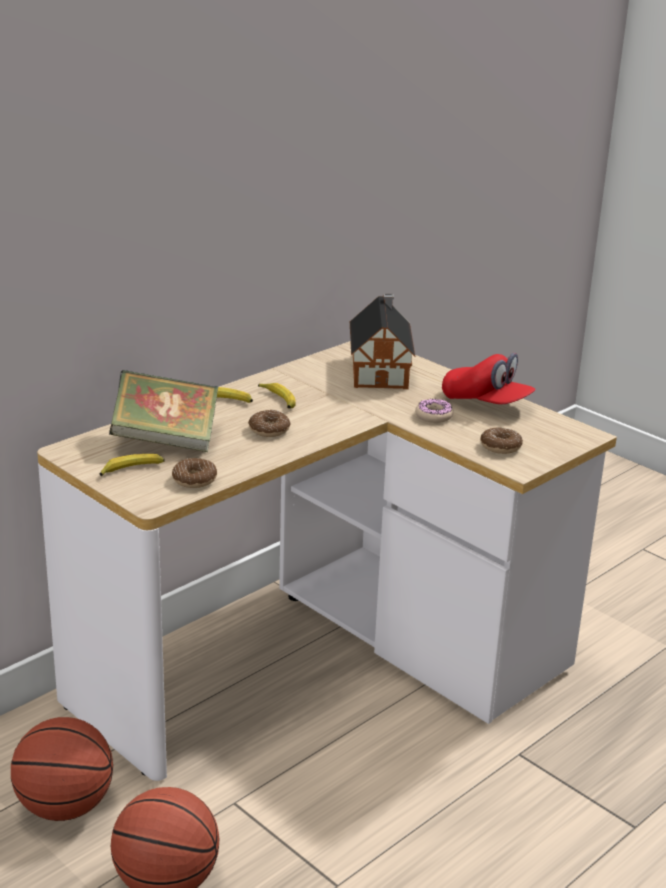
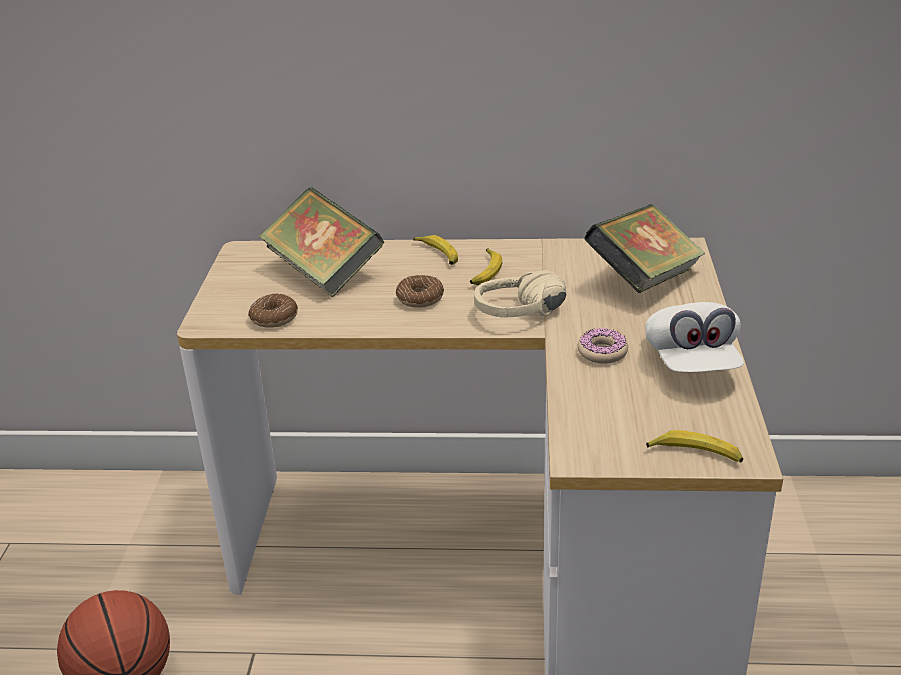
camera: 50 degrees right, 5 degrees up
(65, 807) = (156, 570): basketball -> none
(131, 470) = (251, 287): banana -> banana (695, 454)
(358, 416) = (525, 319): none -> beige headphones
(380, 370) = (643, 280): toy house -> book
(486, 403) = (691, 363): red cap -> white cap
(500, 447) = (607, 421): donut -> none

